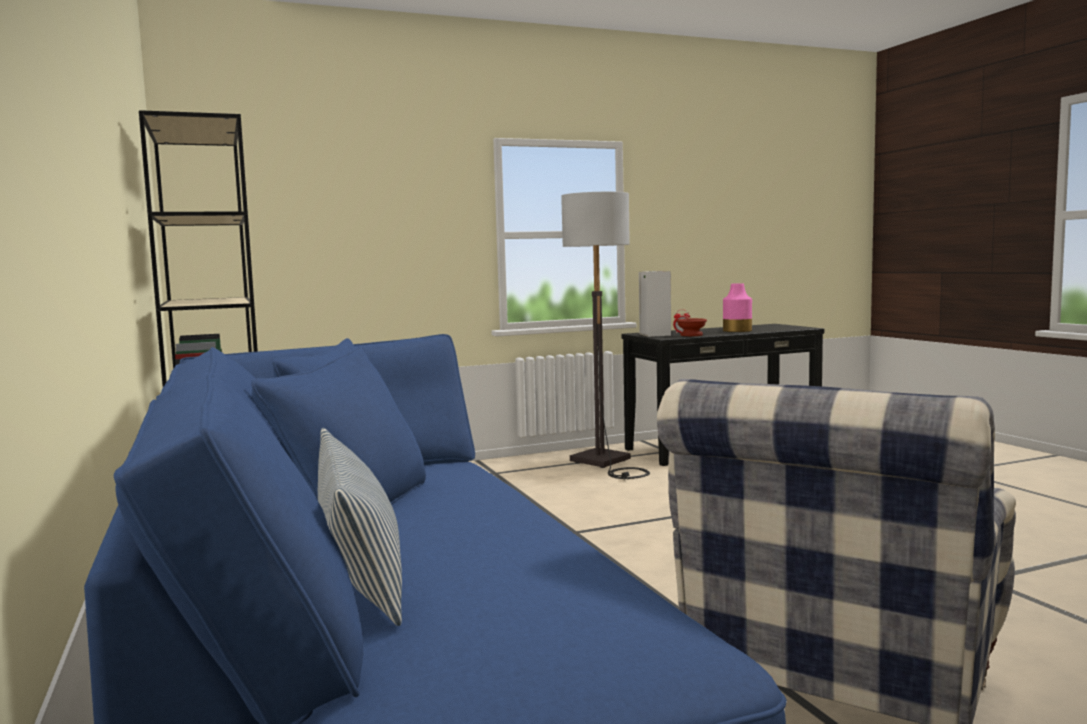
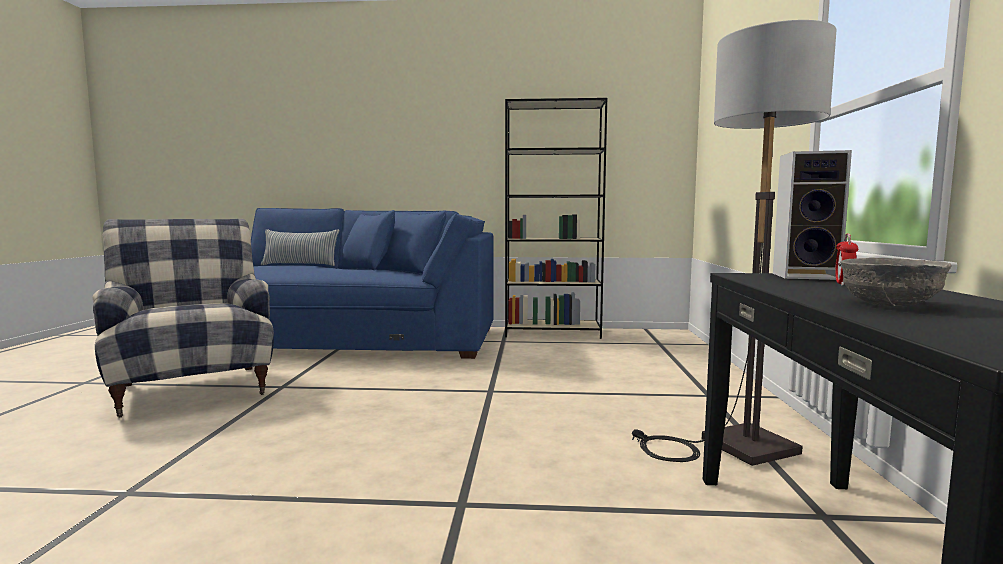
camera: 115 degrees right, 0 degrees up
(690, 335) = (778, 282): brown bowl -> none
(737, 330) = (891, 304): pink vase -> grey bowl

